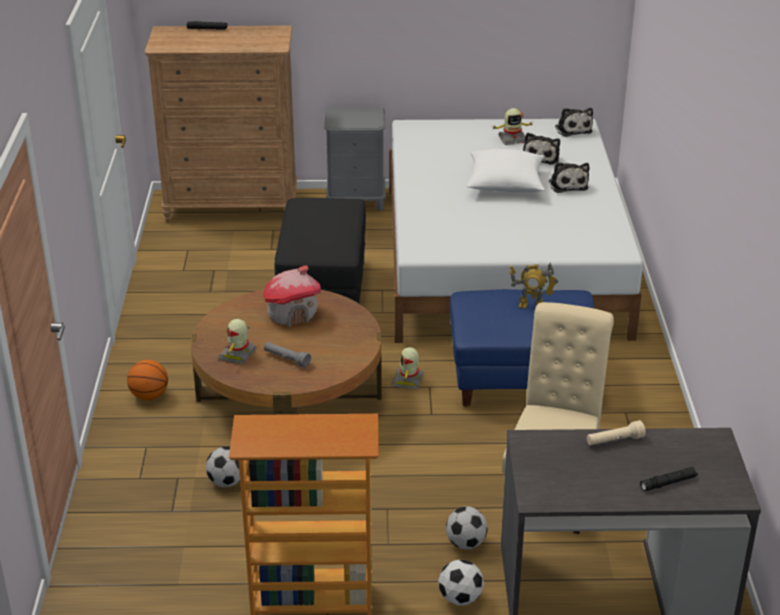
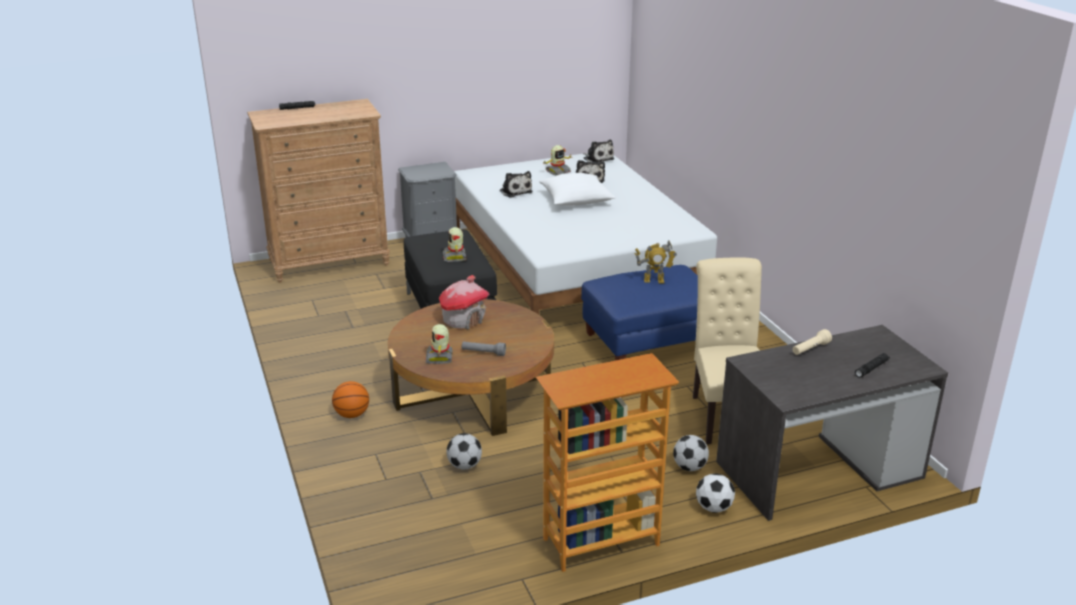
camera: 20 degrees left, 5 degrees down
(408, 381) = (562, 361): toy robot -> toy robot (455, 257)
(567, 184) = (623, 194): plush toy -> plush toy (515, 191)

